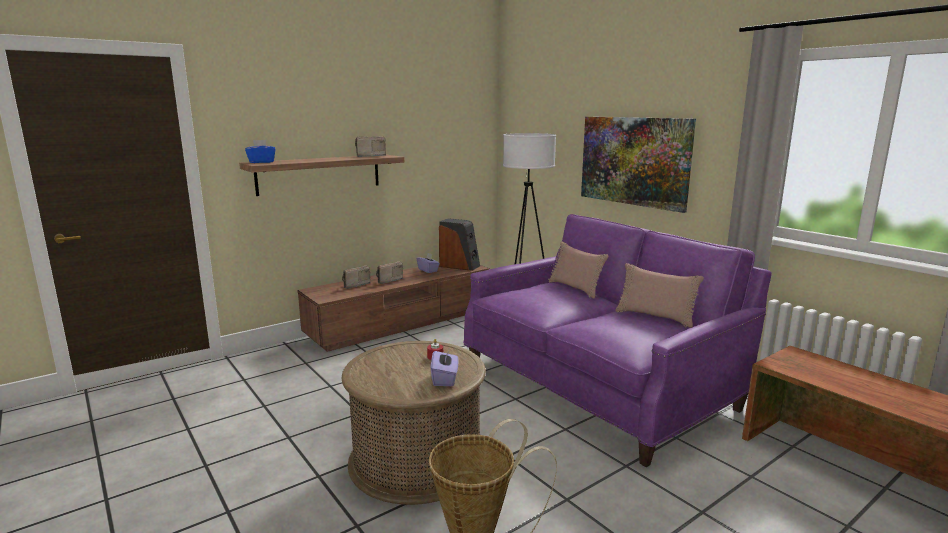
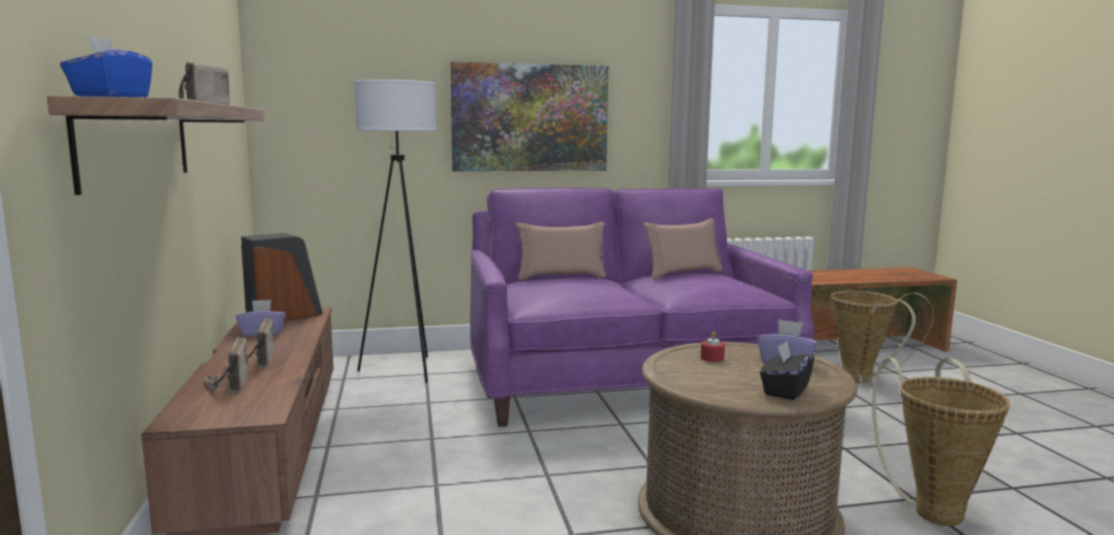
camera: 65 degrees left, 5 degrees down
(380, 381) = (785, 390): none -> black tissue box
(776, 503) = (863, 380): none -> basket

